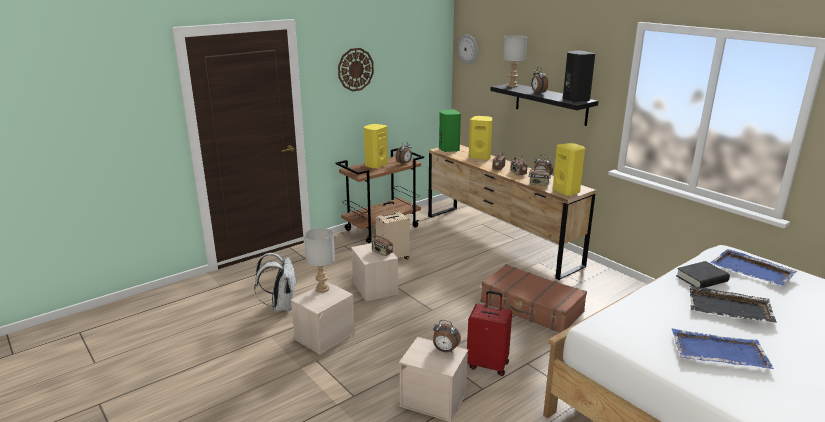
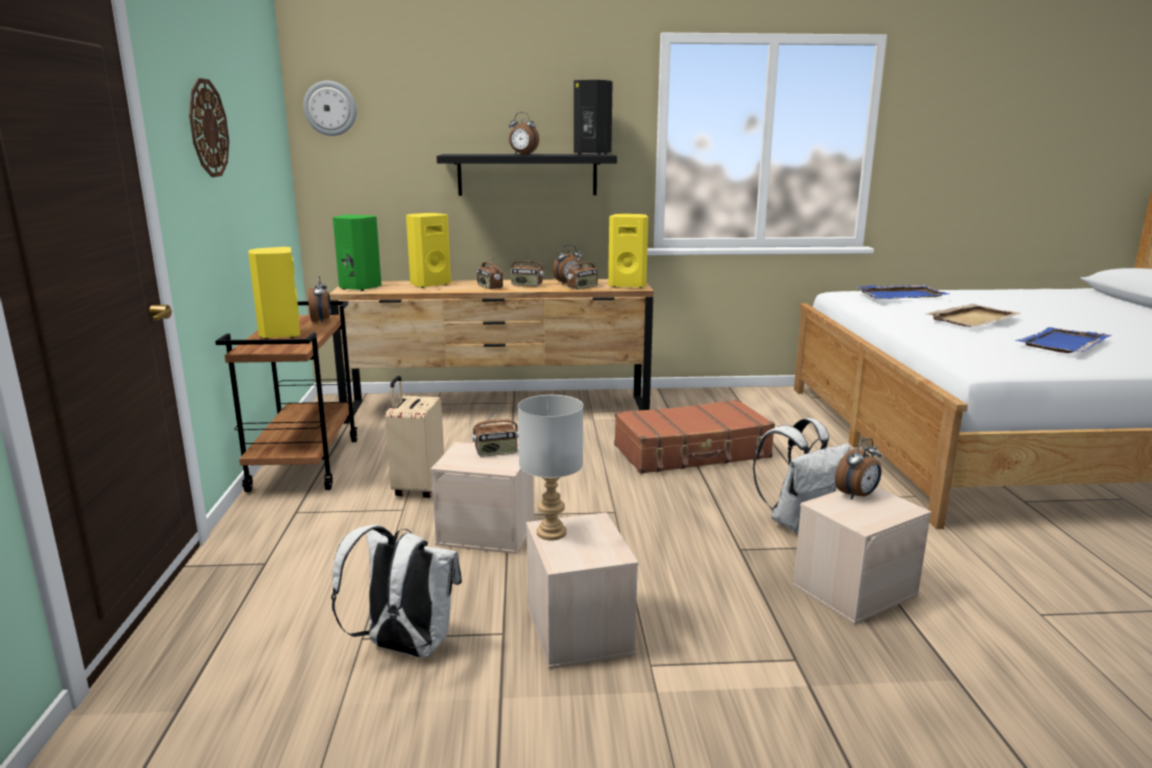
camera: 55 degrees left, 5 degrees down
(488, 364) = (798, 522): red suitcase -> white backpack
(512, 86) = (460, 154): grey table lamp -> none
(701, 279) = (900, 311): black book -> none
(730, 307) = (973, 318): black tray -> beige tray

